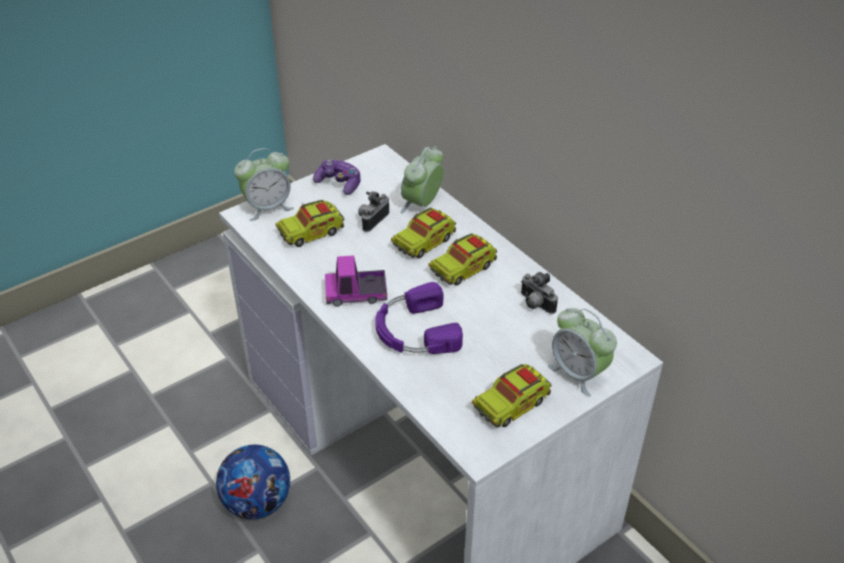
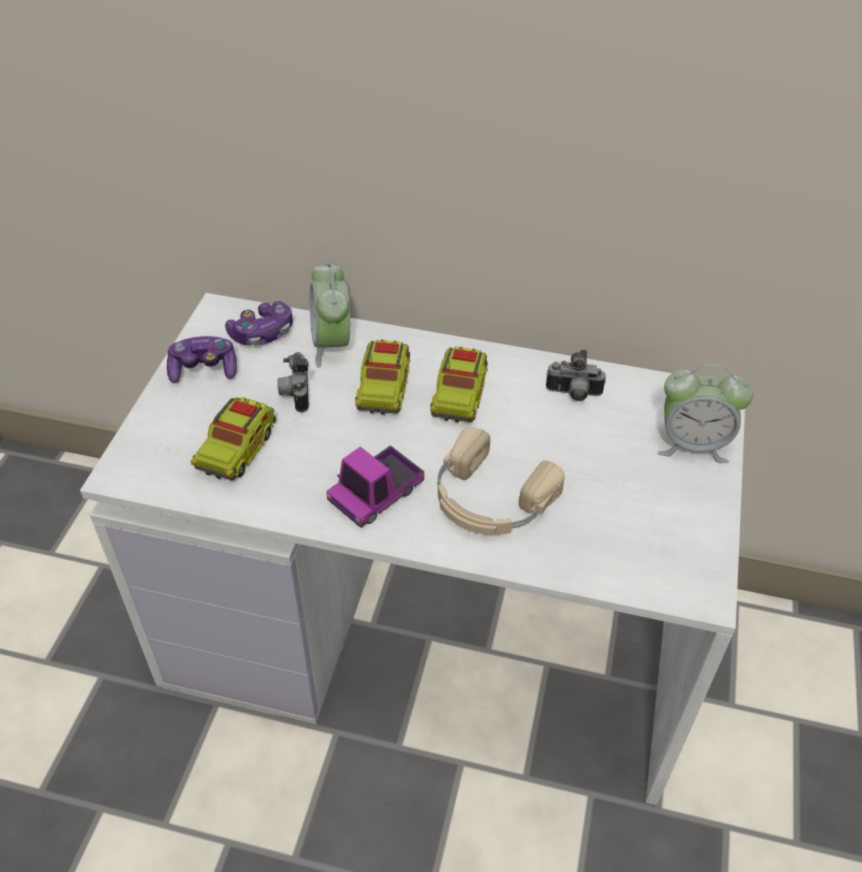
camera: 40 degrees left, 5 degrees up
(257, 503) = (306, 824): football -> none
(268, 207) = (143, 447): alarm clock -> none
(391, 180) = (262, 333): none -> game controller
(414, 331) = (489, 499): purple headphones -> beige headphones
(511, 404) = (673, 518): toy truck -> none

